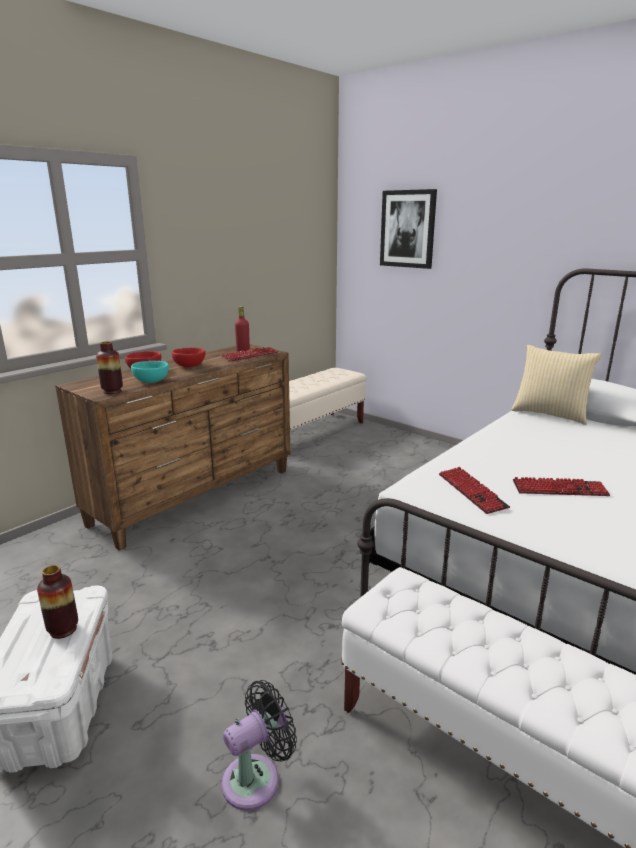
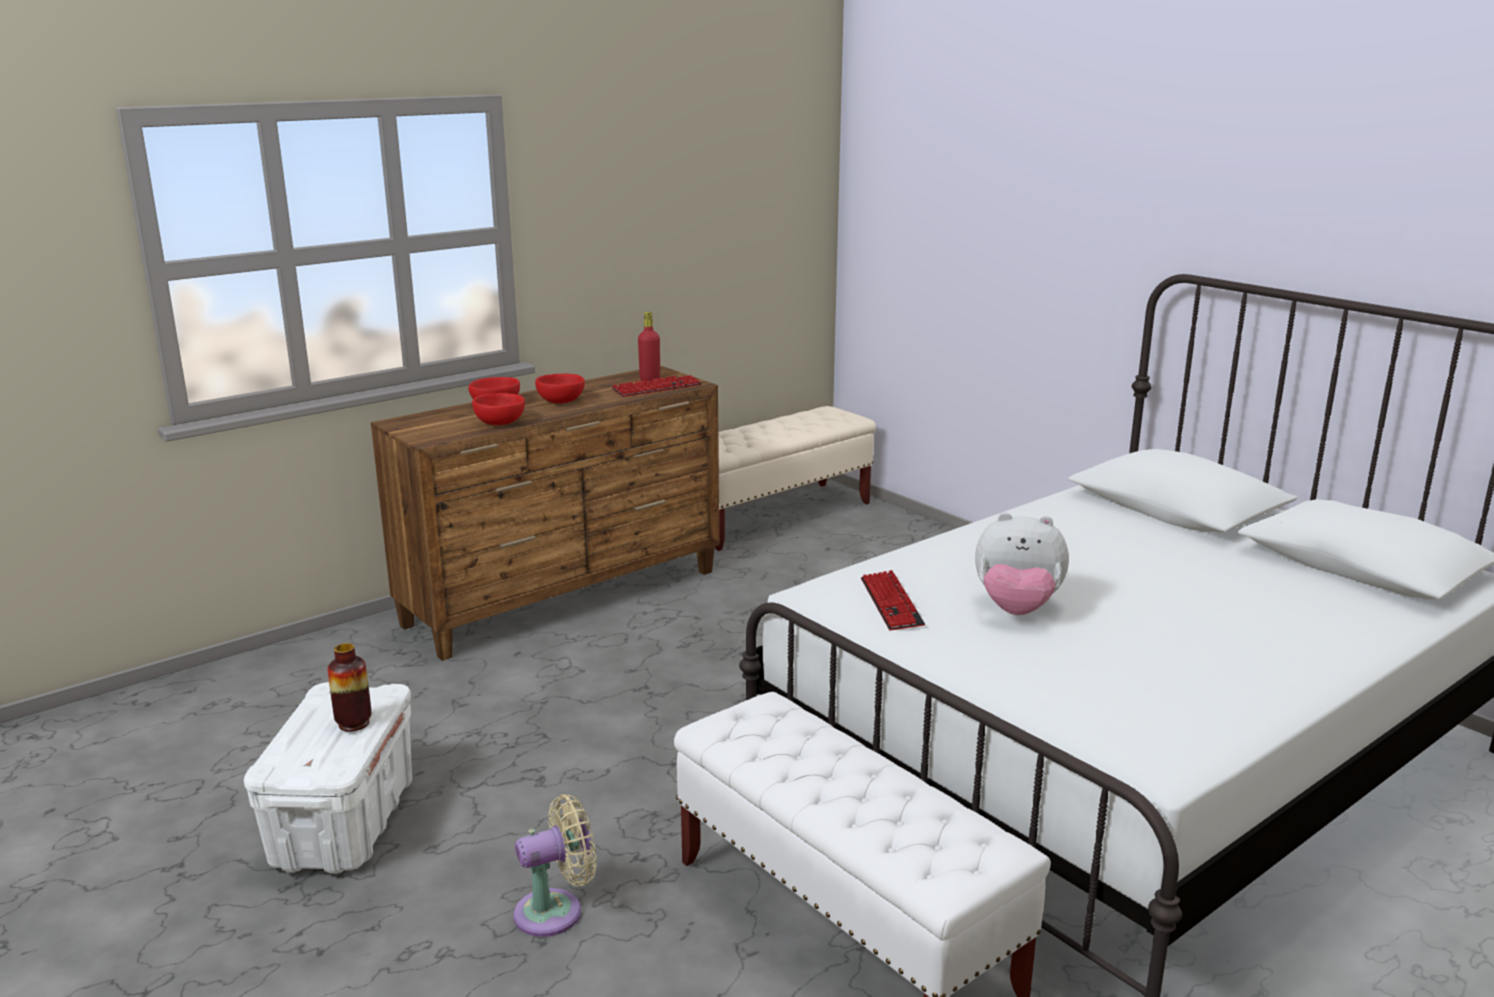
camera: 10 degrees right, 0 degrees up
(112, 391) = (444, 435): vase -> none
(150, 381) = (498, 423): turquoise bowl -> red bowl
(256, 778) = (556, 911): black fan -> beige fan
(408, 229) = (942, 185): picture -> none
(550, 414) = (1100, 506): pillow -> none
(559, 489) = (1017, 609): keyboard -> plush toy

